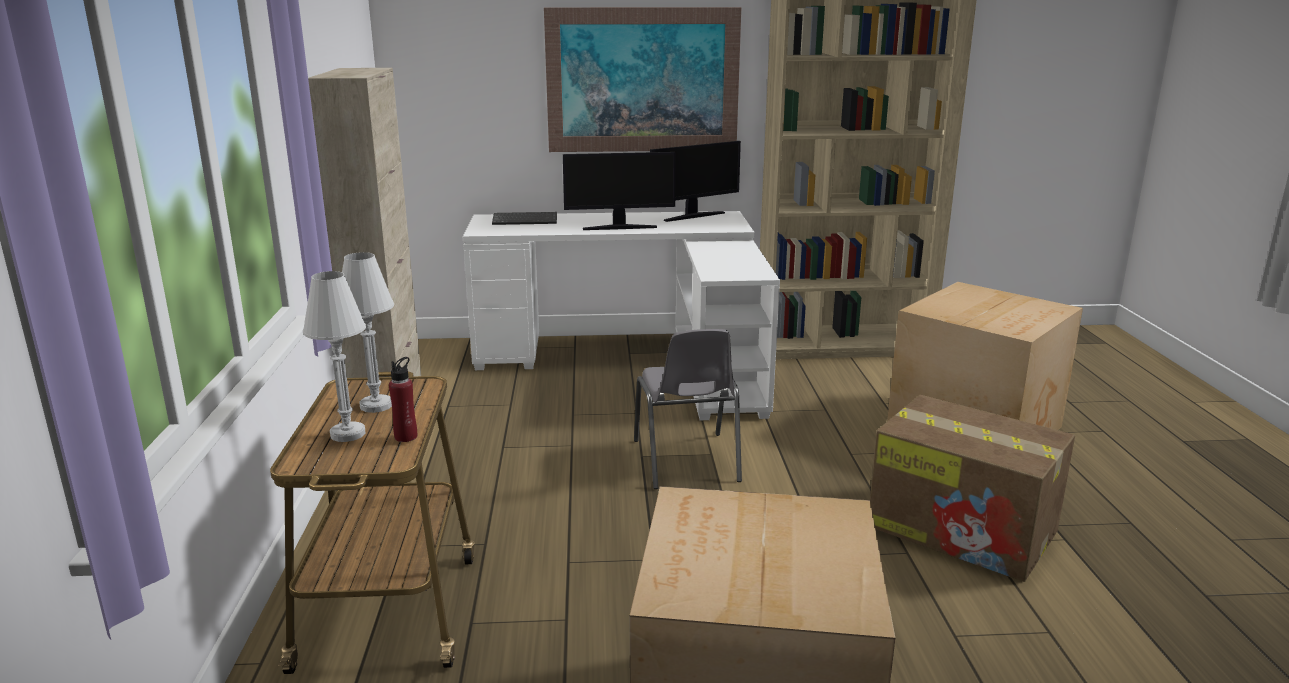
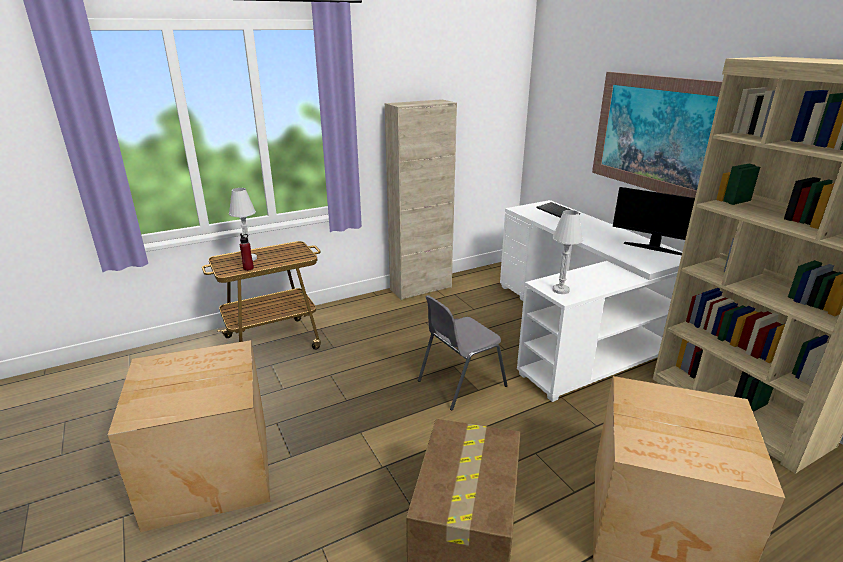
camera: 65 degrees right, 5 degrees up
(376, 405) = (279, 255): white table lamp -> white table lamp (560, 290)
(619, 227) = (584, 235): monitor -> none

